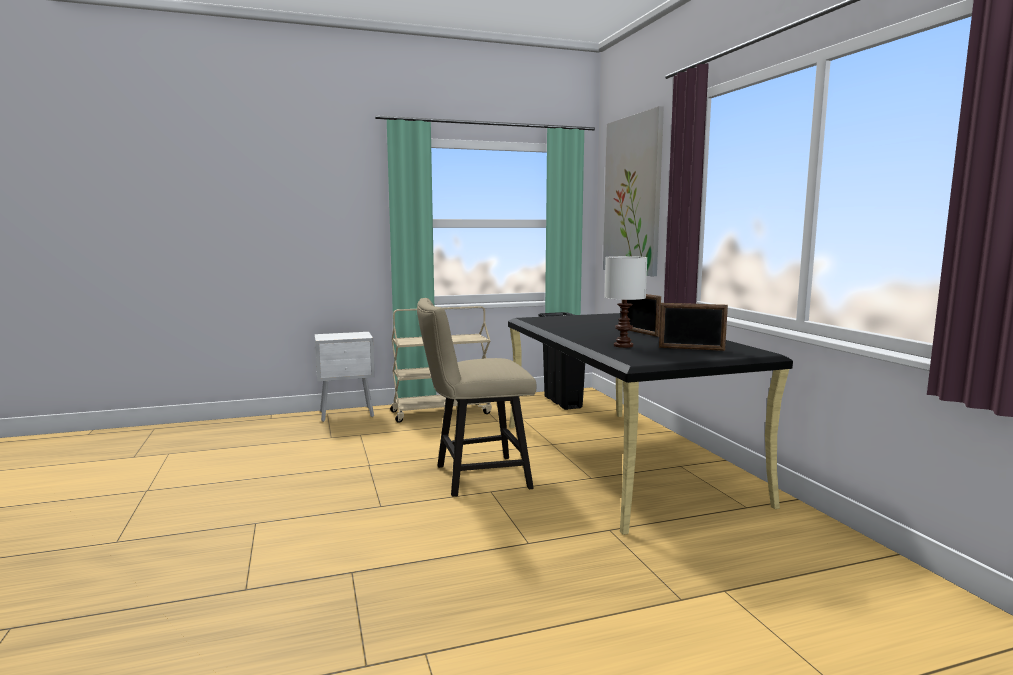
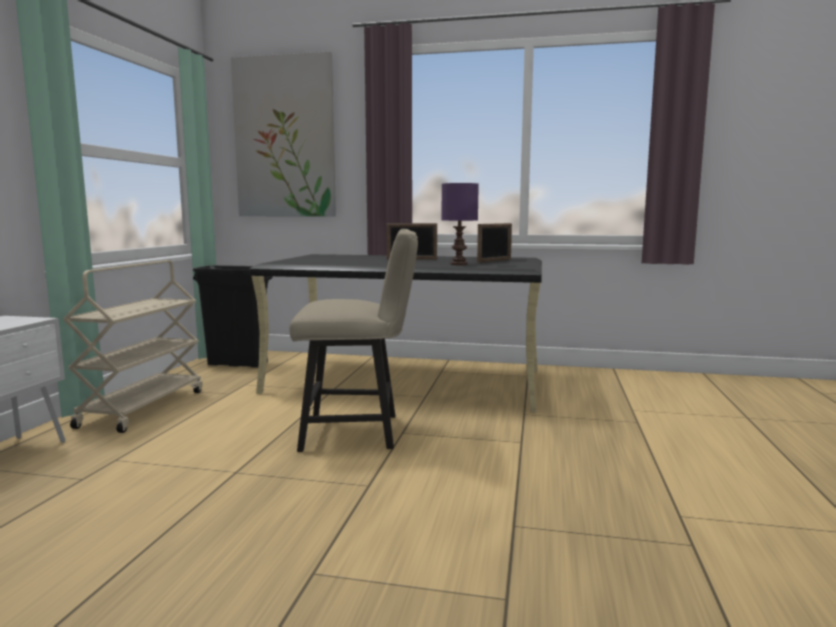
camera: 60 degrees left, 0 degrees up
(474, 477) = (359, 431): beige chair -> beige chair turned 105 degrees counterclockwise
(624, 345) = (459, 264): white table lamp -> purple table lamp

